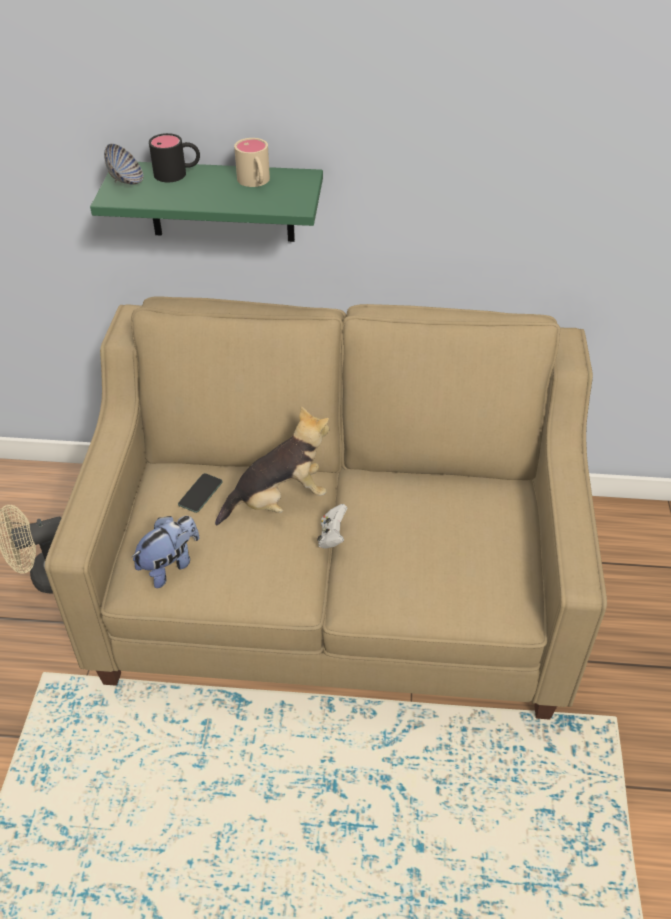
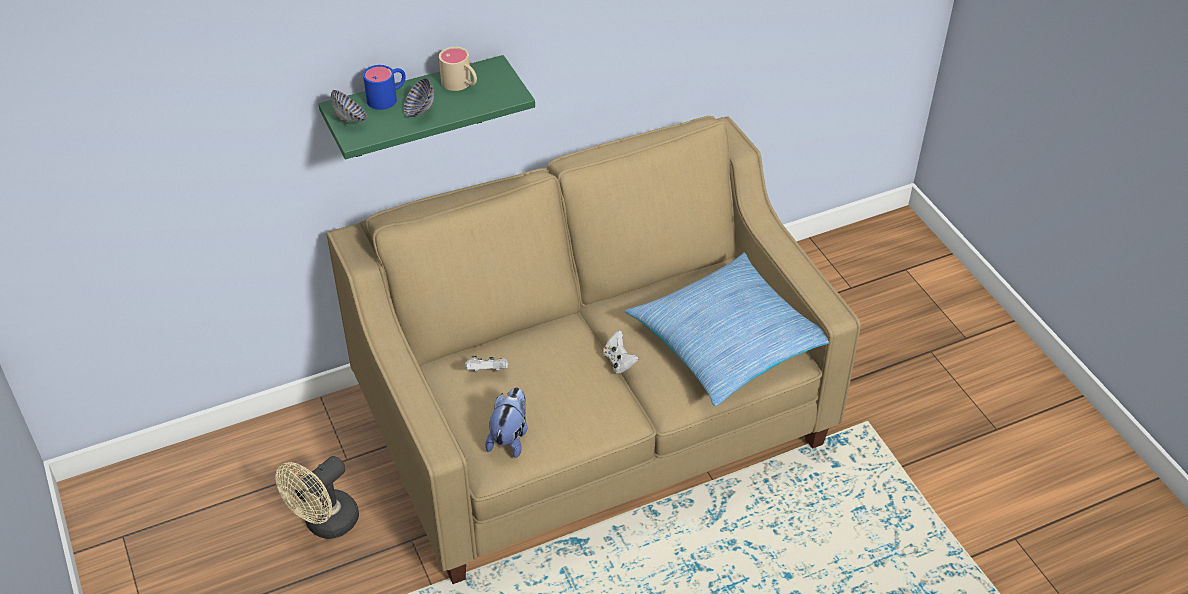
camera: 30 degrees left, 0 degrees up
(178, 173) = (388, 97): black mug -> blue mug
(194, 192) = (419, 110): none -> bowl
(200, 493) = (487, 372): phone -> white game controller
(279, 500) = (557, 351): plush toy -> none
(457, 562) = (728, 340): none -> pillow

